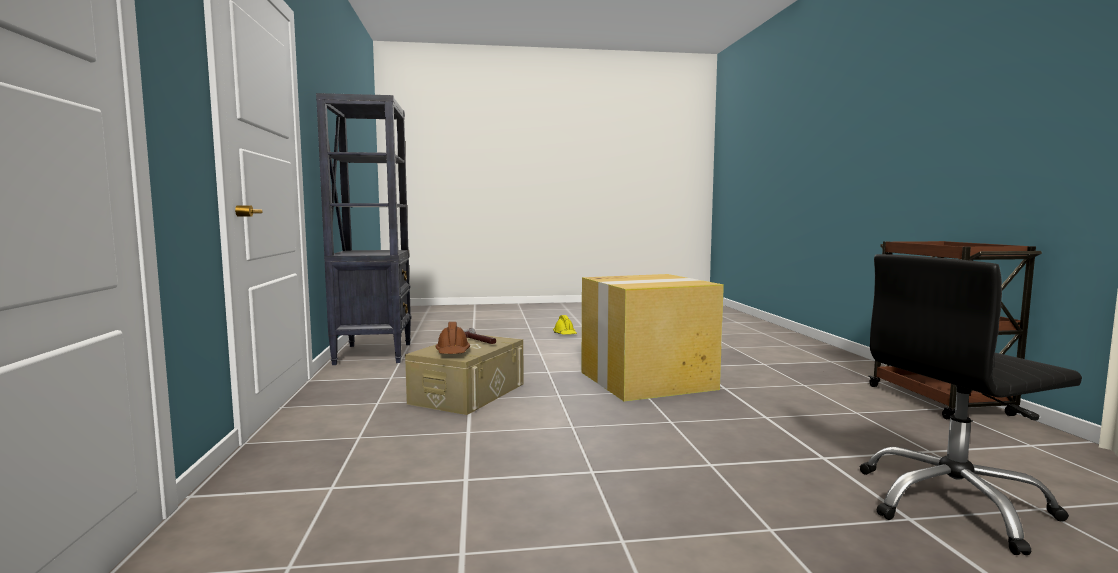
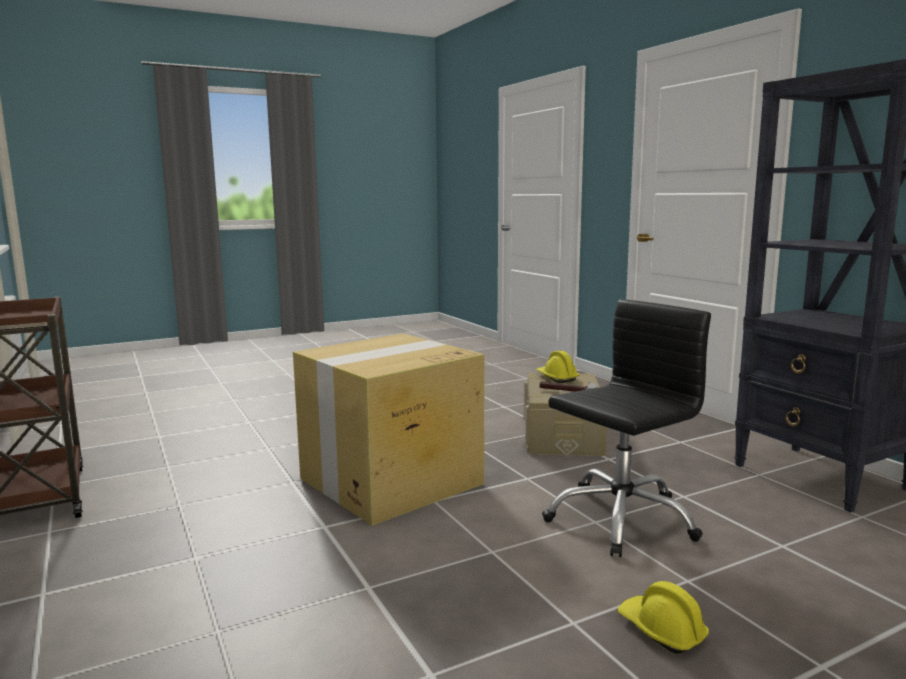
camera: 160 degrees right, 5 degrees up
(453, 353) = (556, 377): brown hard hat -> yellow hard hat
(953, 504) = (199, 408): black office chair -> black office chair (620, 518)

